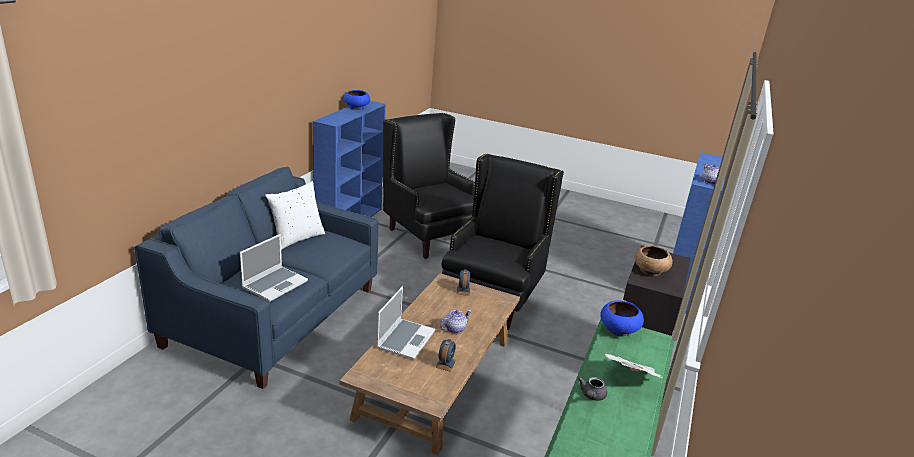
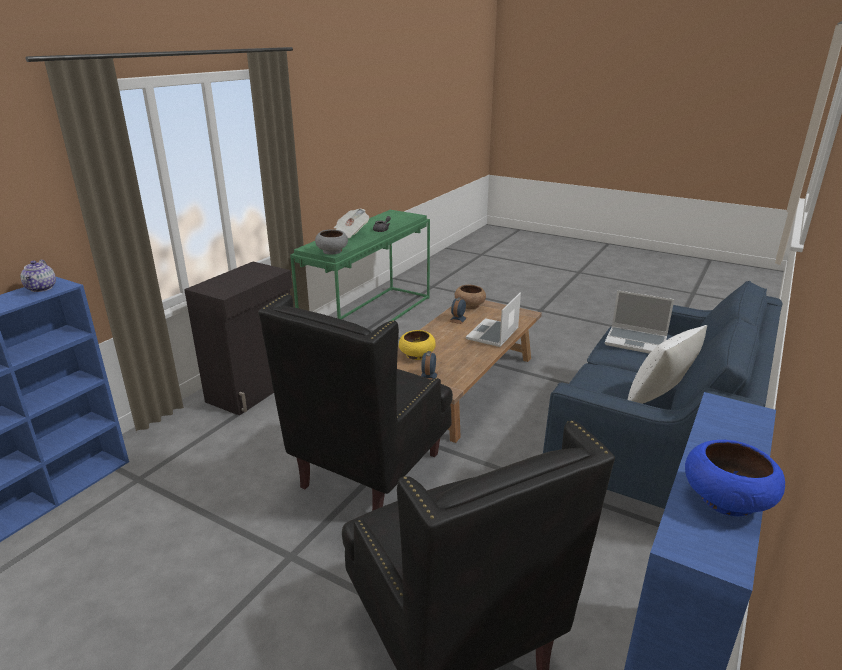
camera: 170 degrees left, 0 degrees up
(275, 284) = (636, 341): laptop -> laptop turned 105 degrees counterclockwise
(455, 328) = (445, 342): teapot -> none
(479, 312) = (416, 355): none -> yellow bowl
(618, 329) = (332, 251): blue bowl -> grey bowl
(650, 271) = (252, 277): brown bowl -> brown bowl (470, 305)

